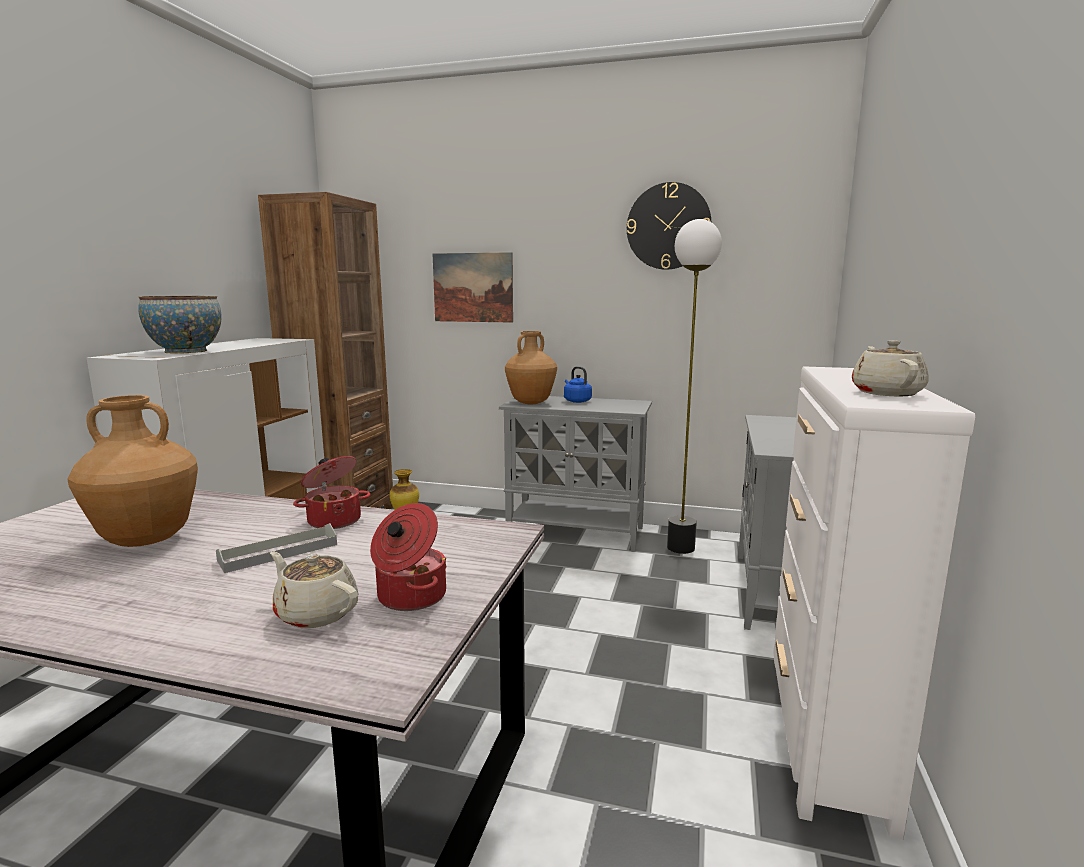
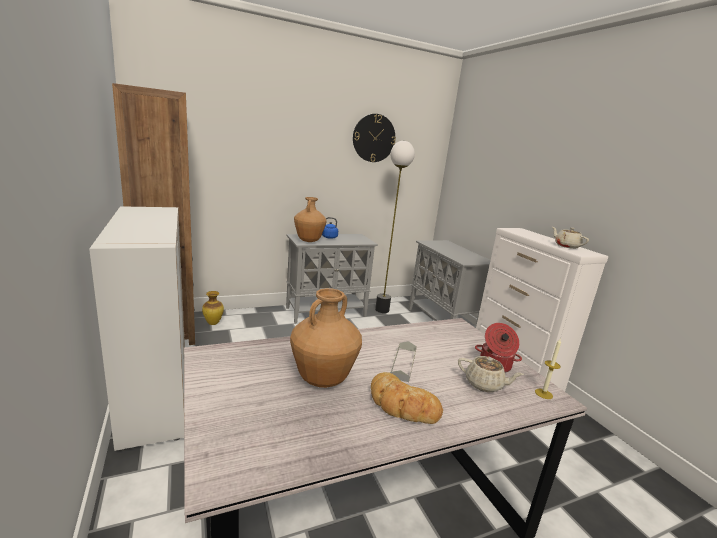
camera: 40 degrees left, 5 degrees up
(145, 592) = (402, 405): none -> bread
(186, 351) = (151, 233): bowl -> none
(316, 613) = (484, 384): beige teapot -> beige teapot turned 150 degrees counterclockwise
(334, 520) = (382, 339): cooking pot -> none
(378, 663) = (543, 394): none -> candle
(473, 287) = (254, 164): picture -> none

